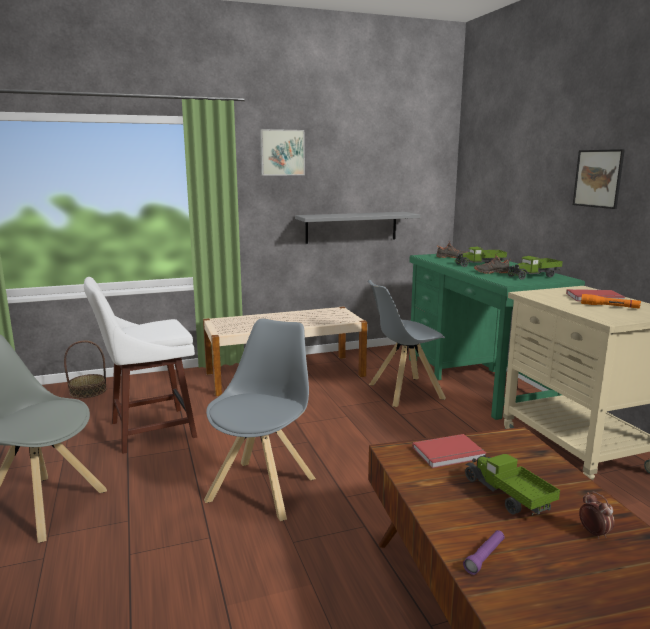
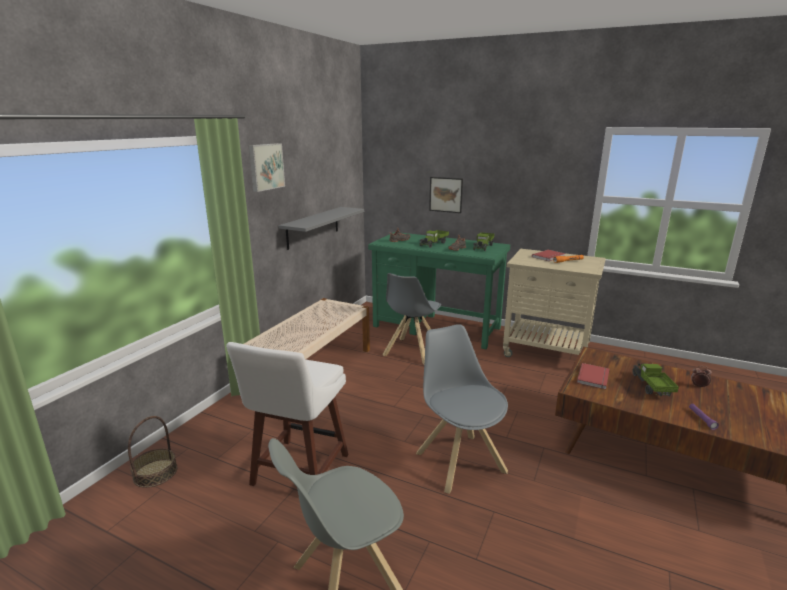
camera: 45 degrees left, 5 degrees up
(507, 496) = (651, 386): toy truck -> toy truck turned 75 degrees clockwise
(598, 178) = (513, 177): picture -> picture (446, 194)

